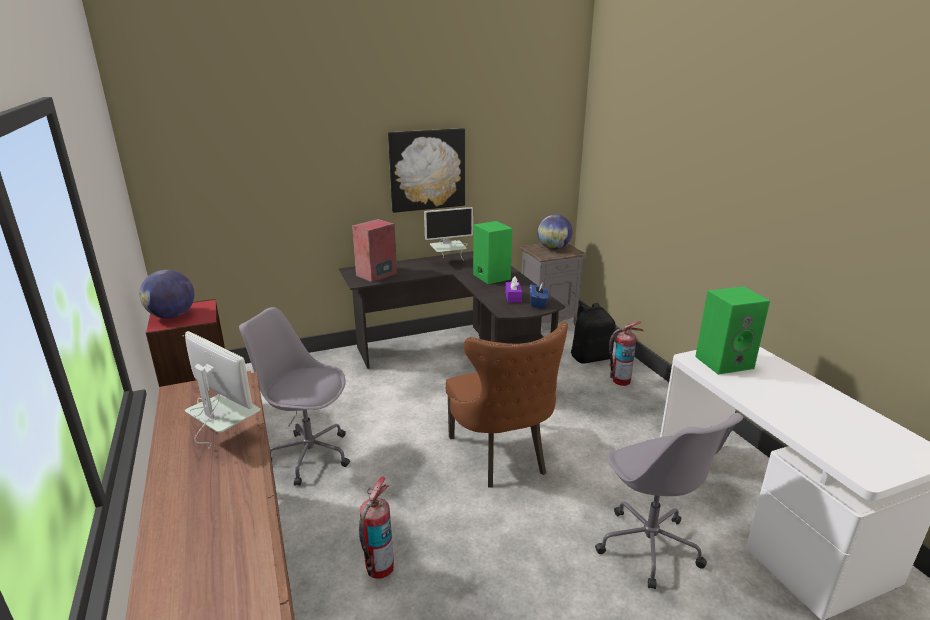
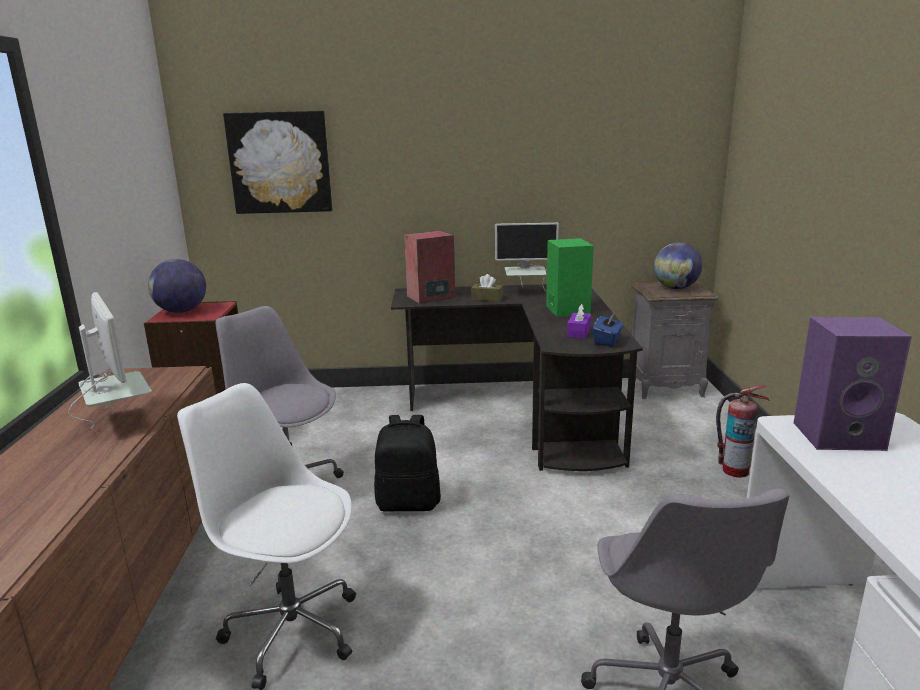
camera: 20 degrees right, 5 degrees down
(379, 568) = (290, 631): fire extinguisher -> white office chair
(423, 272) = (487, 298): none -> brown tissue box
(427, 170) = (508, 176): picture -> picture (280, 162)
(502, 455) = (517, 533): brown chair -> none
(590, 357) = (704, 436): black backpack -> black backpack (408, 503)
(724, 362) = (839, 435): green speaker -> purple speaker

